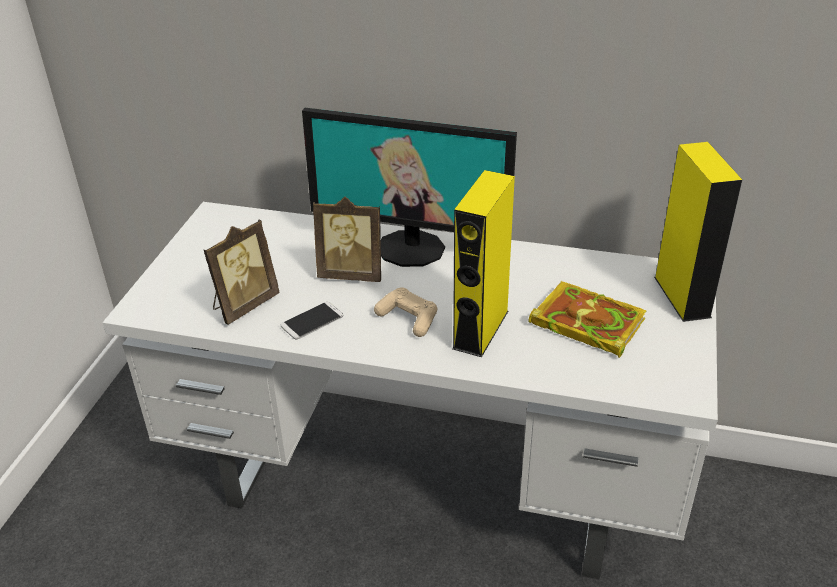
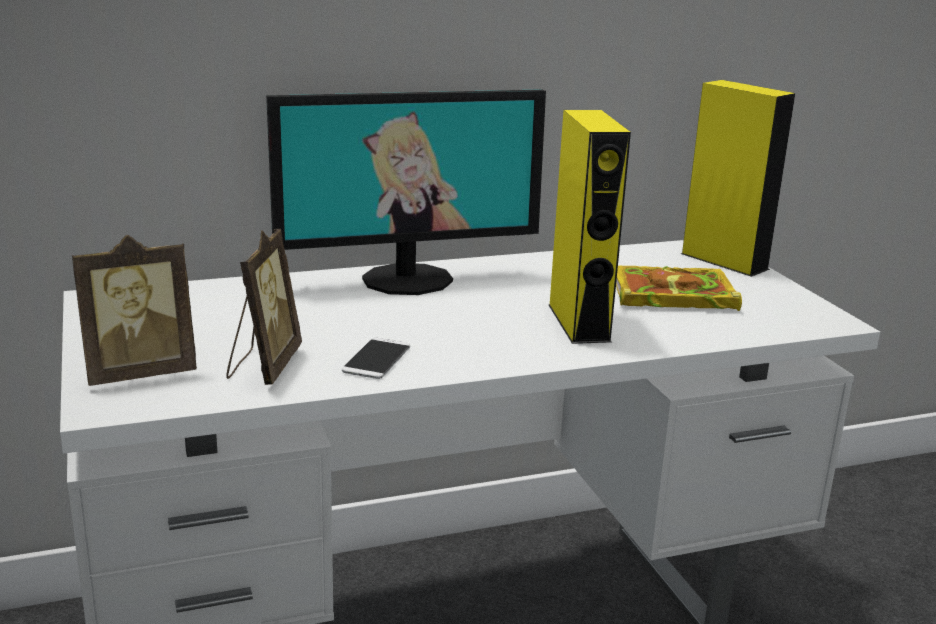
camera: 35 degrees left, 15 degrees down
(352, 274) = (367, 312): picture frame -> picture frame (140, 373)
(408, 318) = (488, 332): beige game controller -> none

